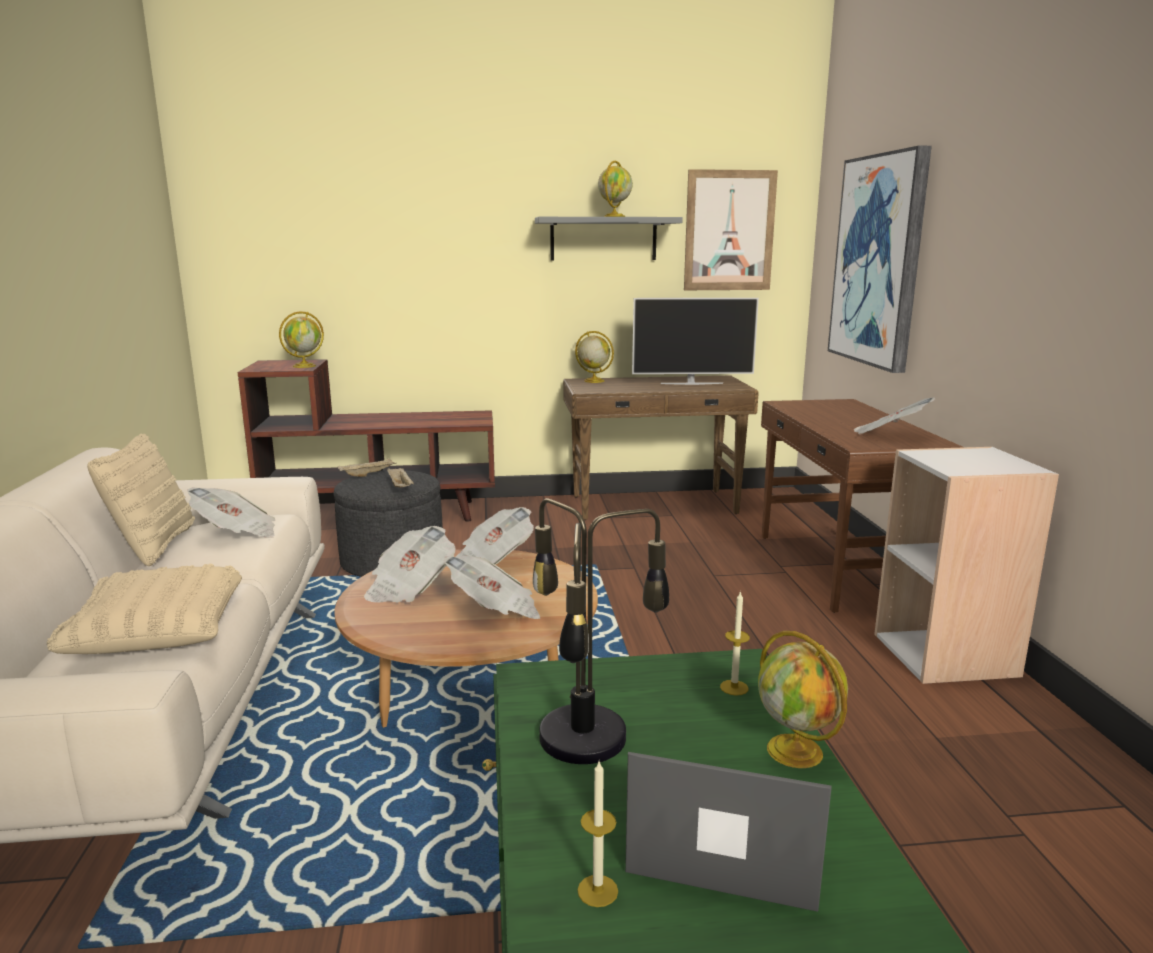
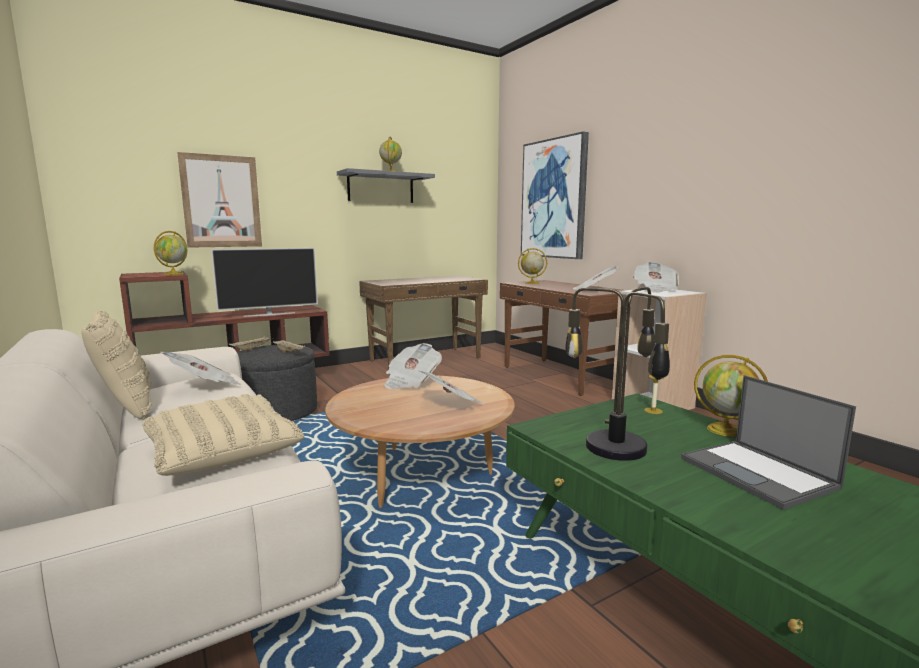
camera: 25 degrees left, 5 degrees down
(409, 588) = (375, 403): newspaper -> newspaper (655, 290)
(593, 381) = (382, 280): globe -> globe (531, 283)
(597, 891) = (742, 512): candle -> none
(691, 383) = (444, 279): television -> television (269, 314)
(722, 841) = (759, 473): laptop -> laptop turned 105 degrees counterclockwise
(729, 231) = (453, 186): picture -> picture (221, 201)

